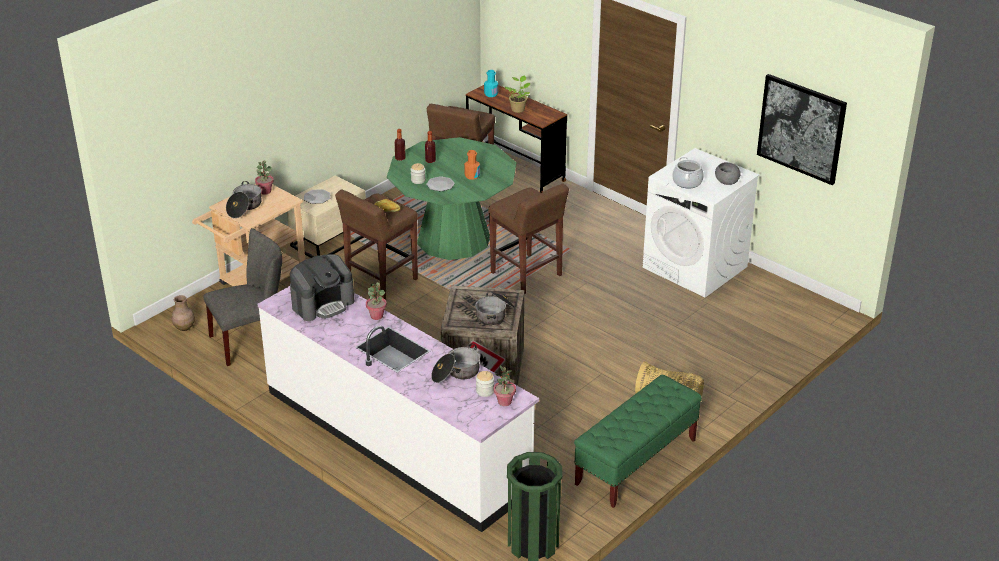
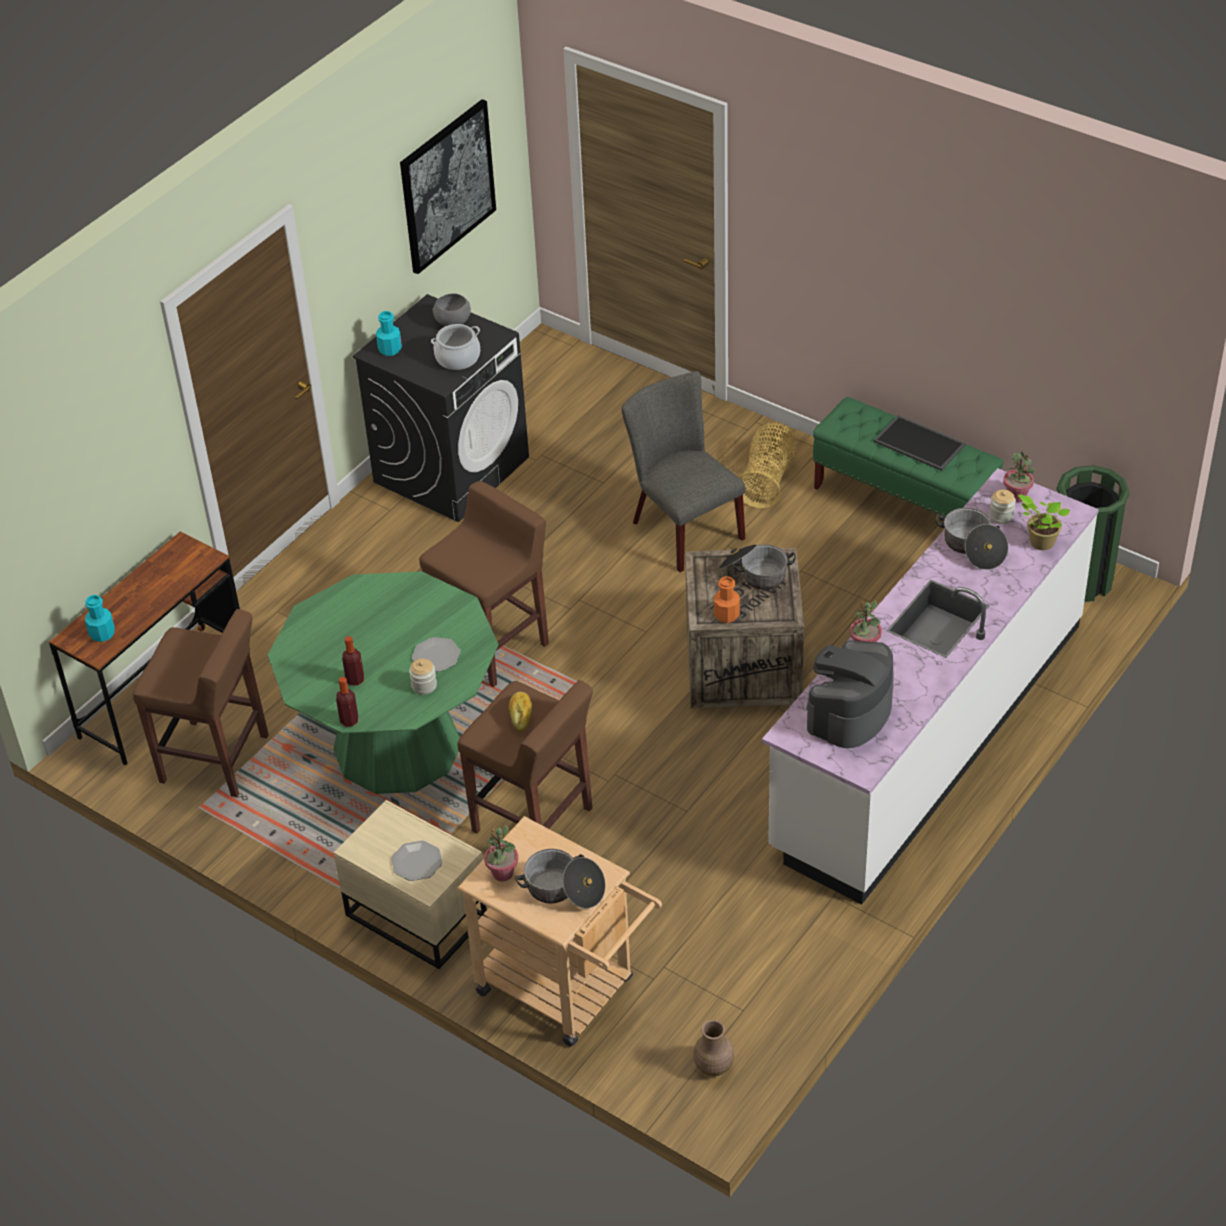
camera: 95 degrees left, 10 degrees up
(252, 340) = (732, 959): grey chair -> grey chair (682, 527)
(323, 303) = (849, 712): coffee machine -> coffee machine turned 105 degrees counterclockwise
(472, 176) = (403, 621): orange bottle -> orange bottle (726, 615)
(518, 109) = (161, 592): potted plant -> potted plant (1040, 542)
(636, 420) = (920, 443): none -> tray
(695, 267) = (452, 469): white washing machine -> black washing machine
(700, 160) = (390, 349): none -> turquoise bottle

